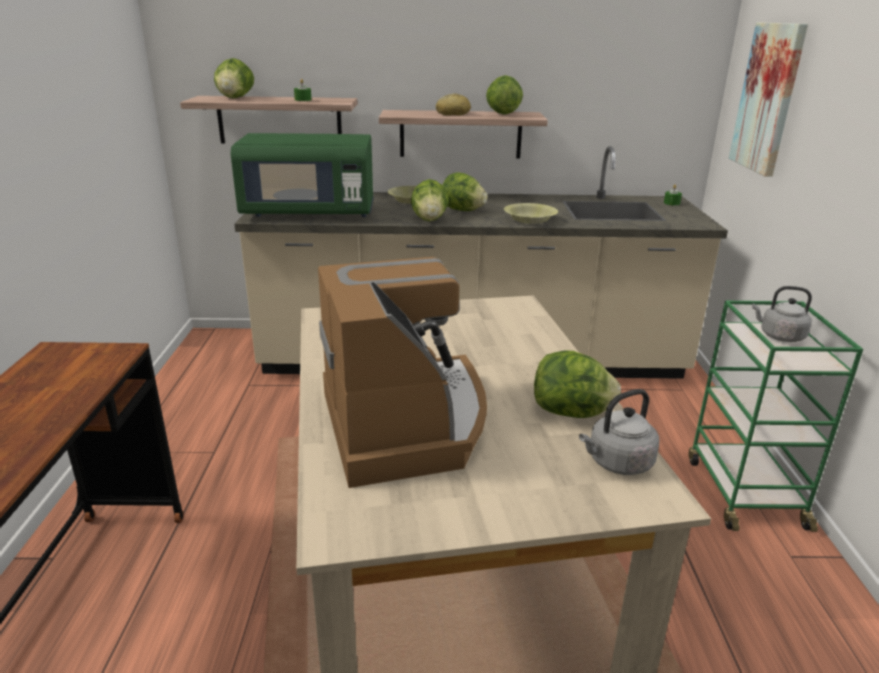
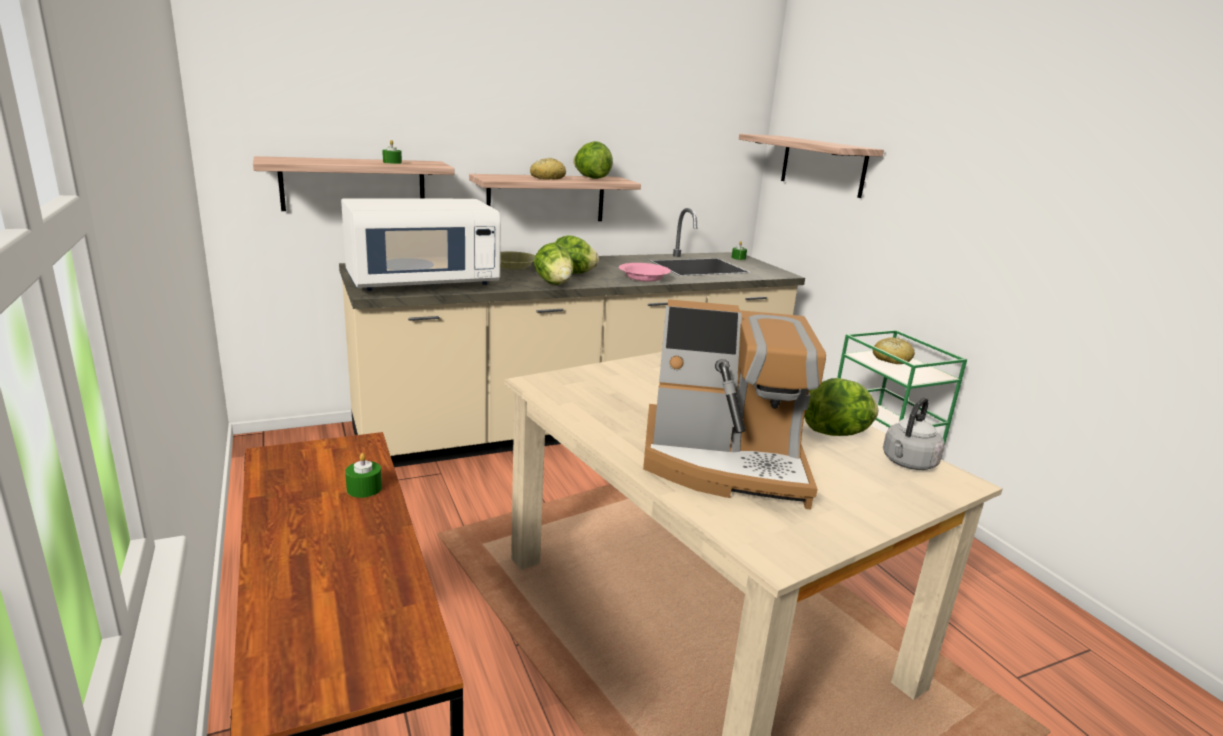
camera: 25 degrees left, 5 degrees down
(77, 389) = (364, 488): none -> green candle
(235, 98) = (309, 159): lettuce -> none
(310, 212) = (422, 283): green microwave -> white microwave
(406, 423) = (724, 462): coffee machine -> coffee machine turned 135 degrees clockwise
(530, 220) = (643, 278): yellow bowl -> pink bowl
(768, 98) = (822, 165): picture -> shelf
(779, 336) = (891, 359): grey kettle -> bread

